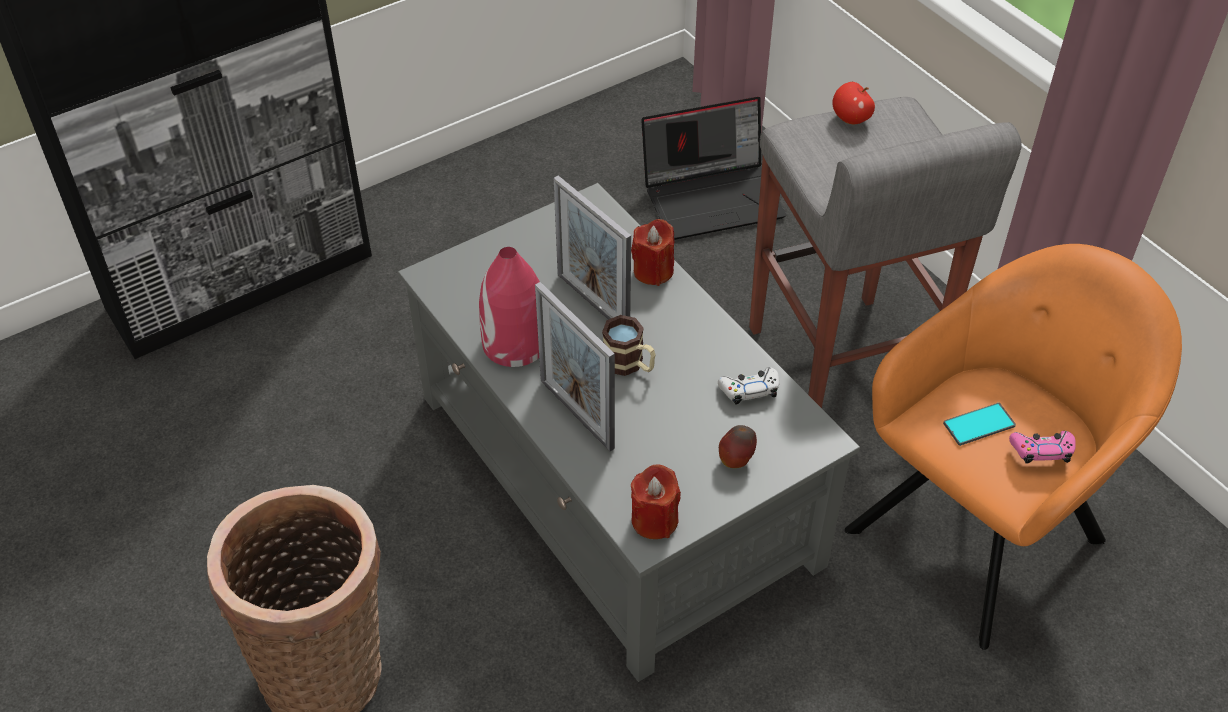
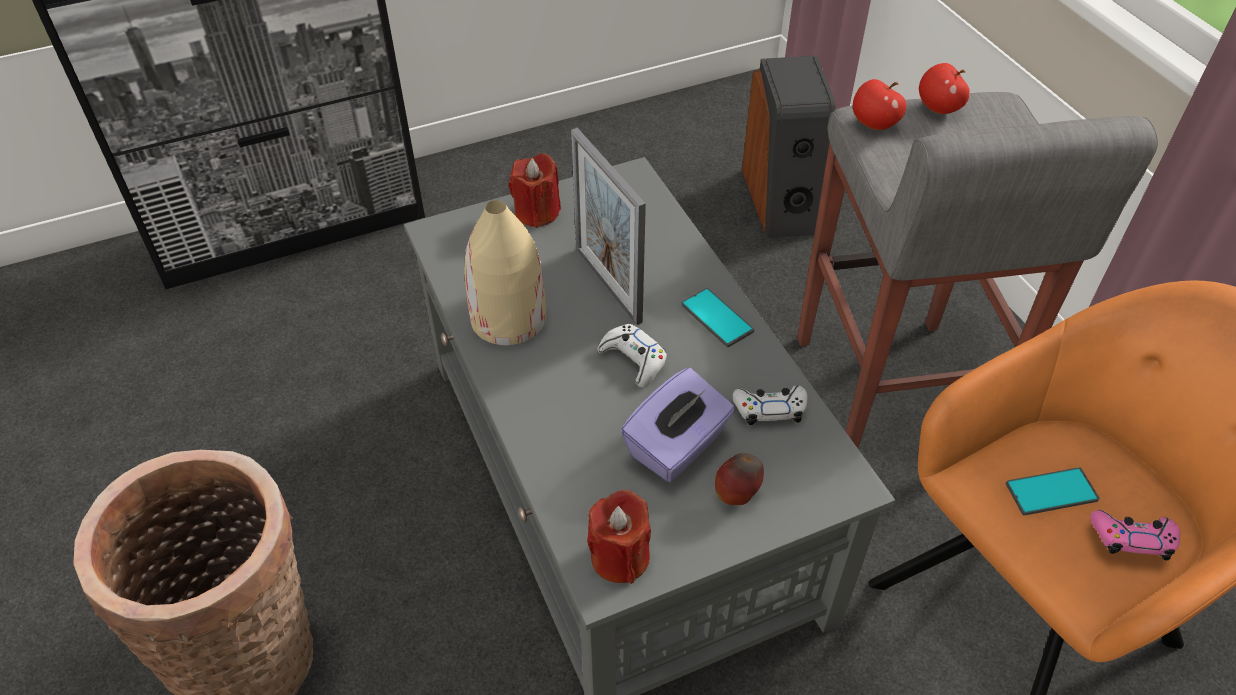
camera: 10 degrees right, 0 degrees up
(514, 343) = (508, 318): red vase -> beige vase
(576, 414) = (557, 410): picture frame -> none
(630, 364) = (633, 360): mug -> white game controller
(653, 271) = (684, 257): red candle -> red candle (537, 212)
(681, 429) = (677, 446): none -> purple tissue box
(692, 320) = (717, 318): none -> phone
(713, 197) = (783, 200): laptop -> speaker
(799, 140) = (874, 124): none -> apple

